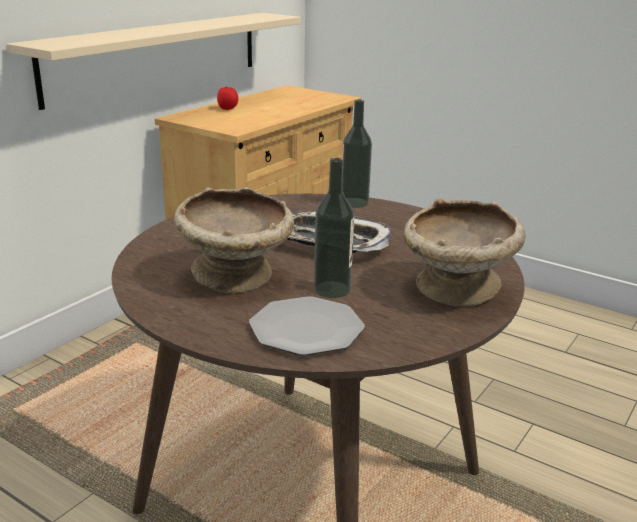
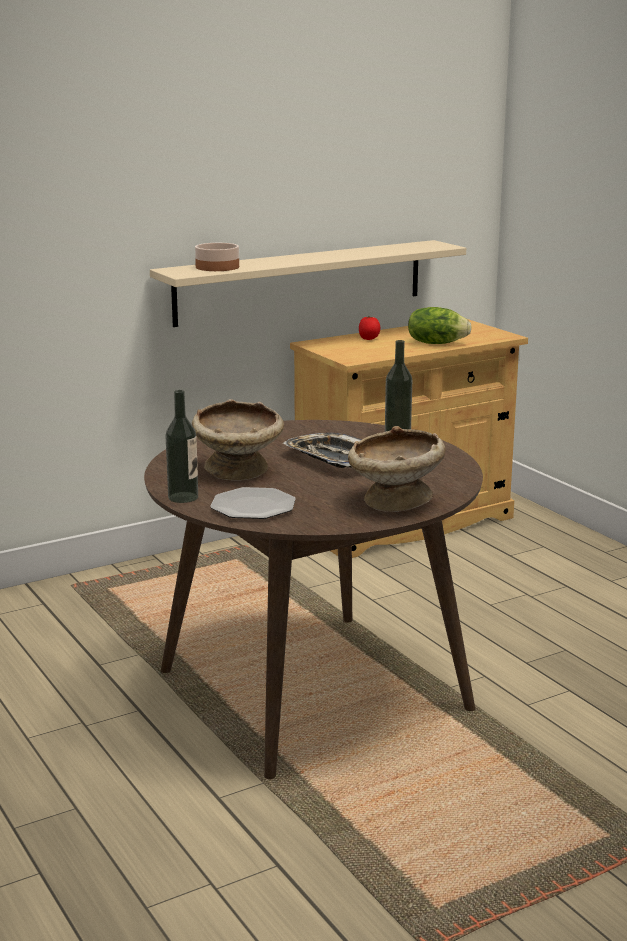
camera: 25 degrees right, 5 degrees down
(85, 38) = (216, 267): none -> bowl
(292, 108) = (436, 343): none -> lettuce
(332, 289) = (299, 488): bottle -> bottle (183, 497)

